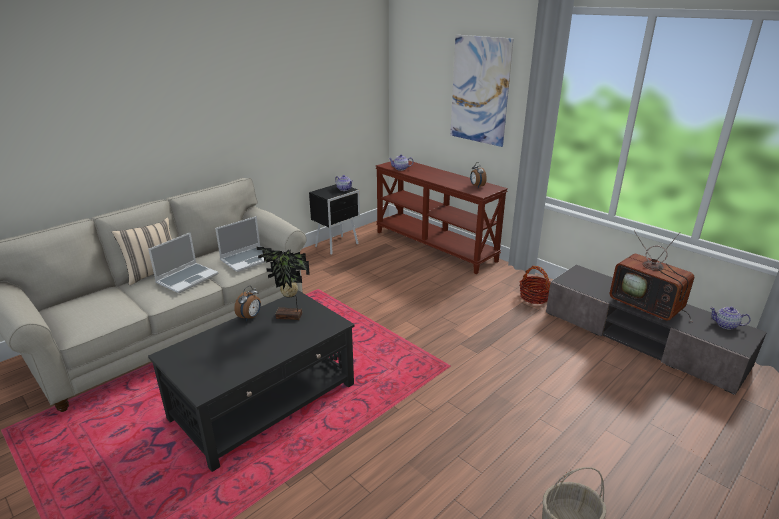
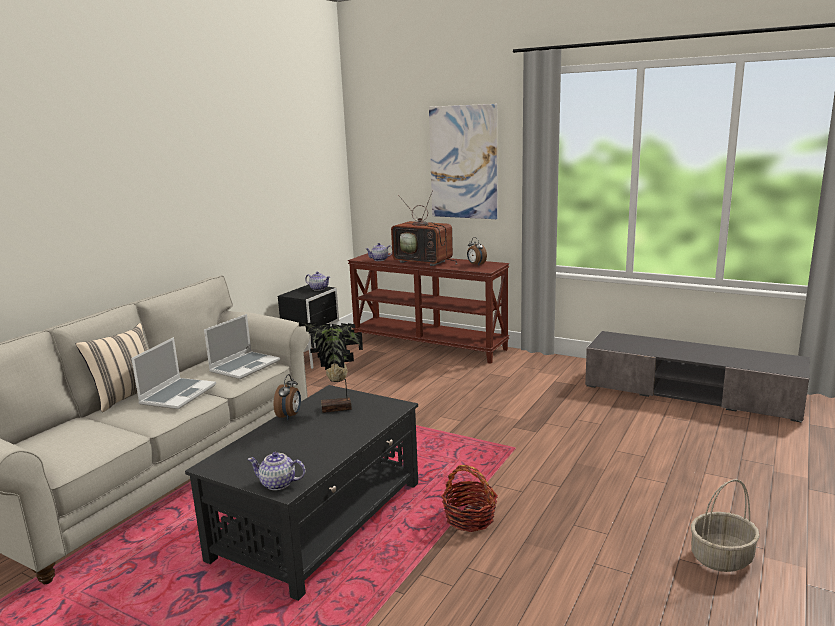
camera: 15 degrees left, 10 degrees down
(534, 297) = (564, 374): basket -> basket (470, 518)
(648, 306) = (693, 353): television -> television (425, 261)
(726, 325) = (772, 357): teapot -> teapot (278, 484)

